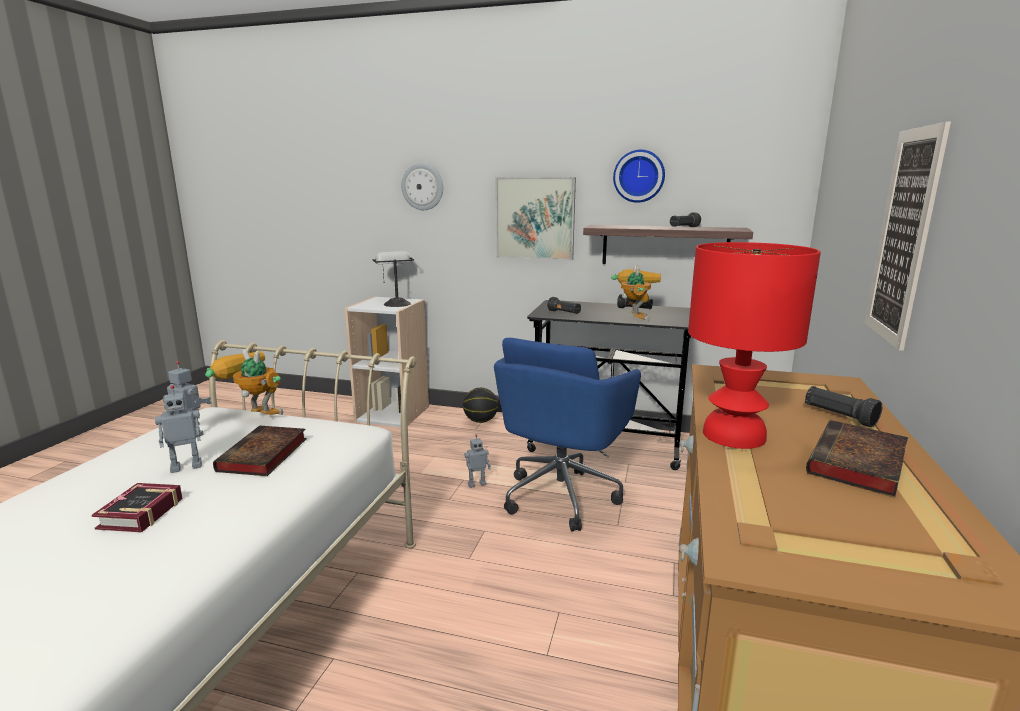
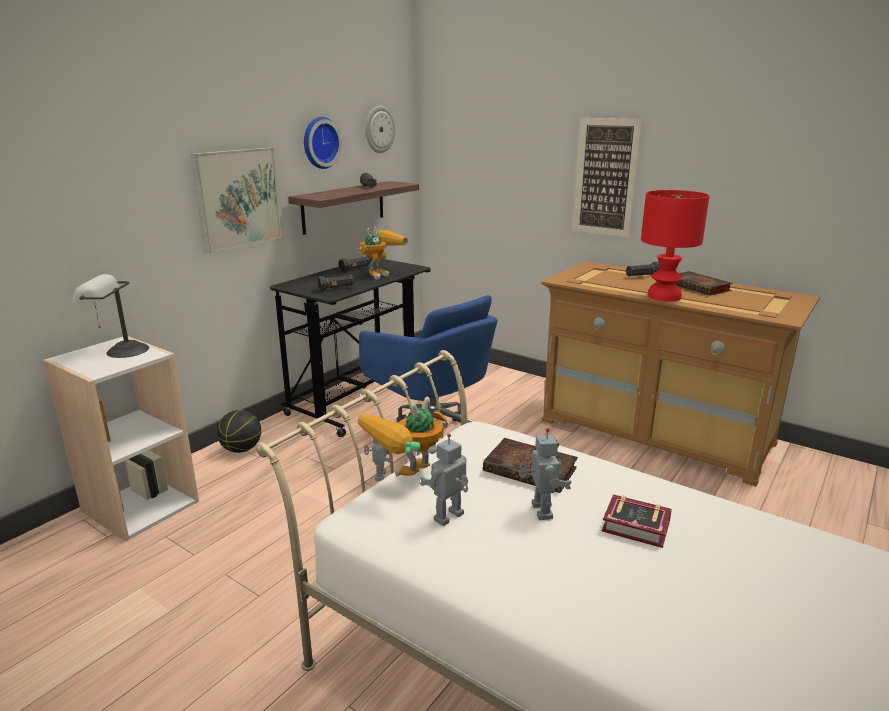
camera: 70 degrees left, 5 degrees up
(422, 187) = (92, 176): wall clock -> wall clock (379, 129)
(634, 317) = (381, 274): toy robot -> toy robot turned 105 degrees clockwise

